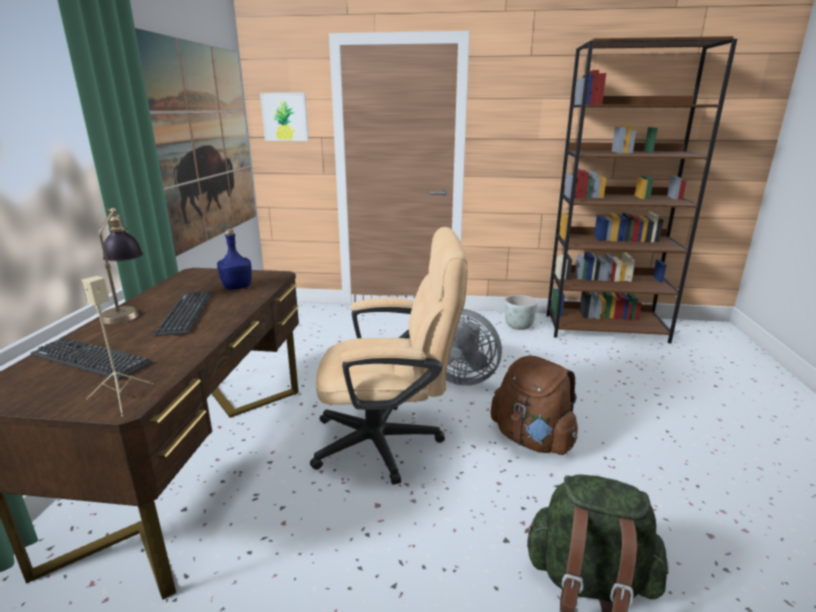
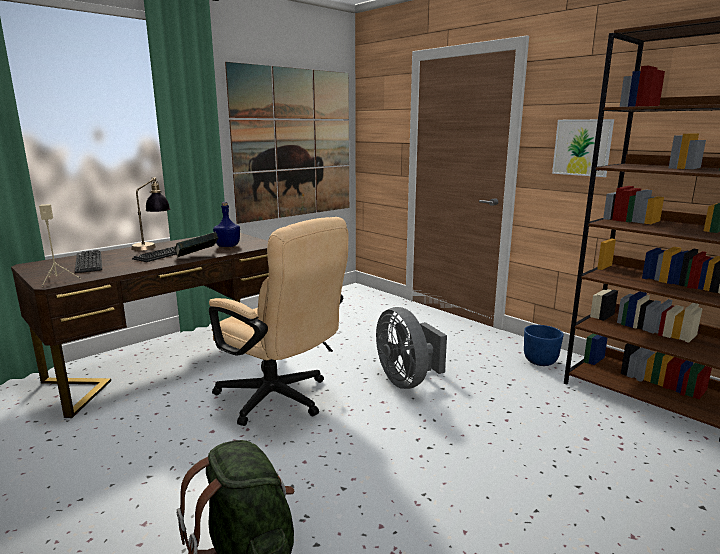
camera: 40 degrees right, 5 degrees down
(238, 309) = (197, 257): none -> book
(285, 117) = (378, 125): picture -> picture (582, 147)
(519, 326) = (540, 362): grey planter -> blue planter
(532, 439) = (383, 448): brown backpack -> none

